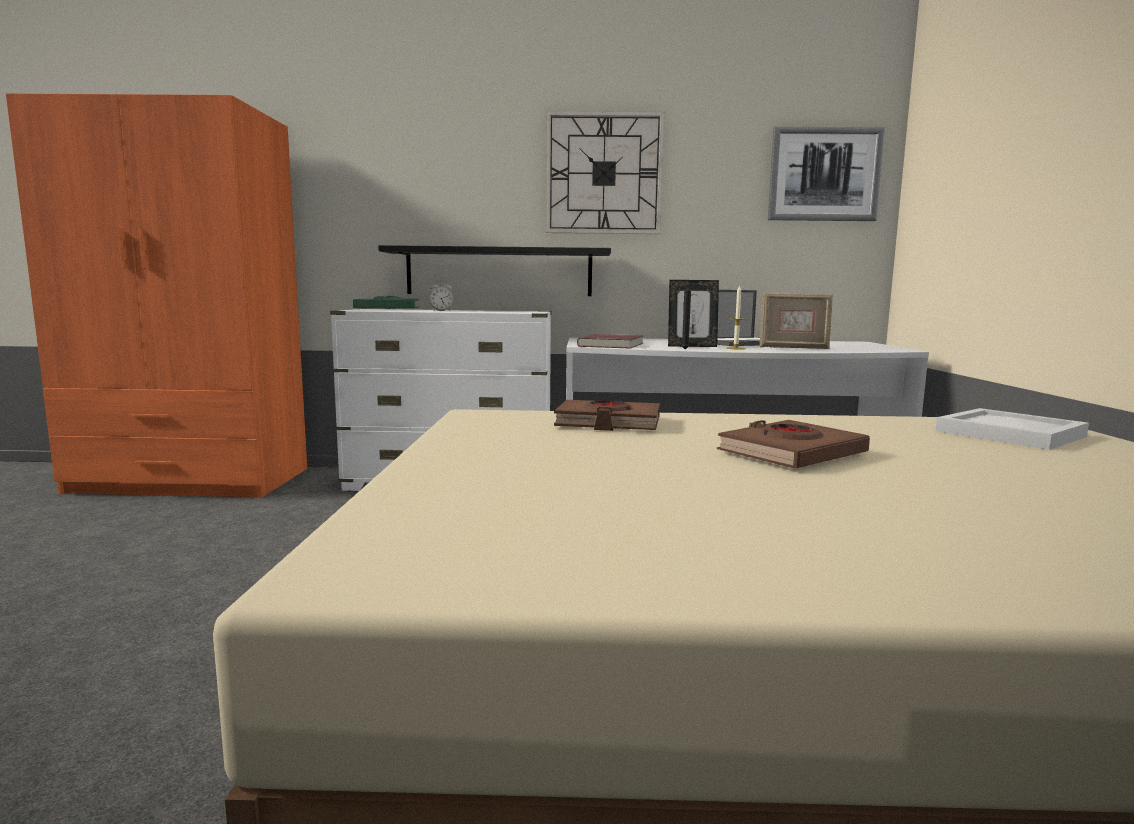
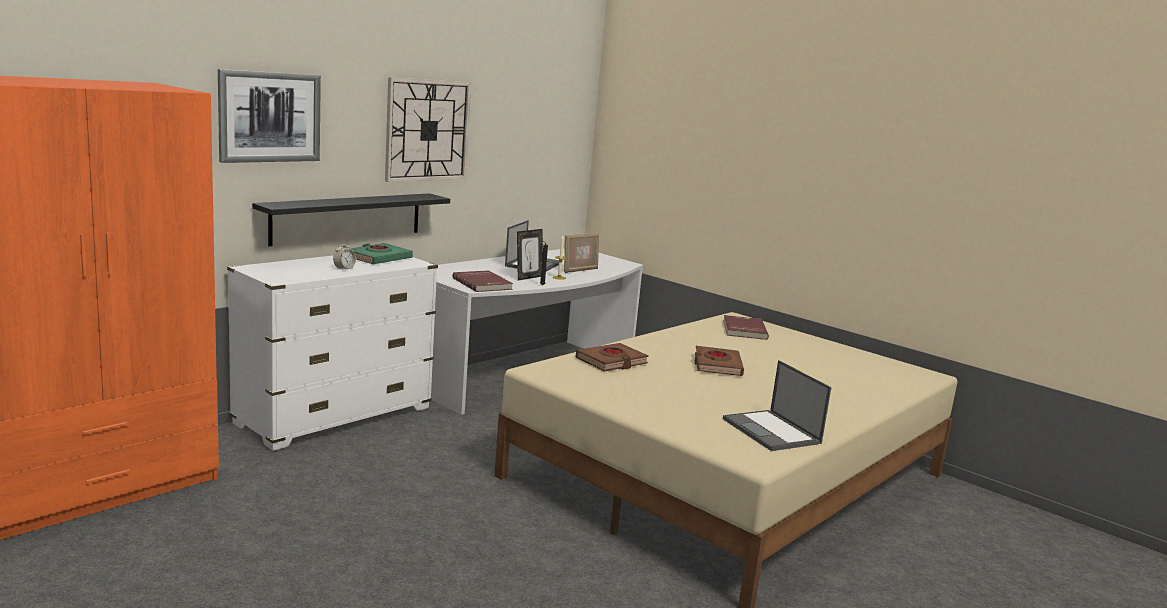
camera: 50 degrees left, 5 degrees up
(387, 309) = (277, 269): green book -> green book (379, 258)
(570, 547) = (772, 431): none -> laptop
(824, 174) = (557, 131): picture -> picture (270, 117)
(1007, 433) = (743, 330): white tray -> red book

